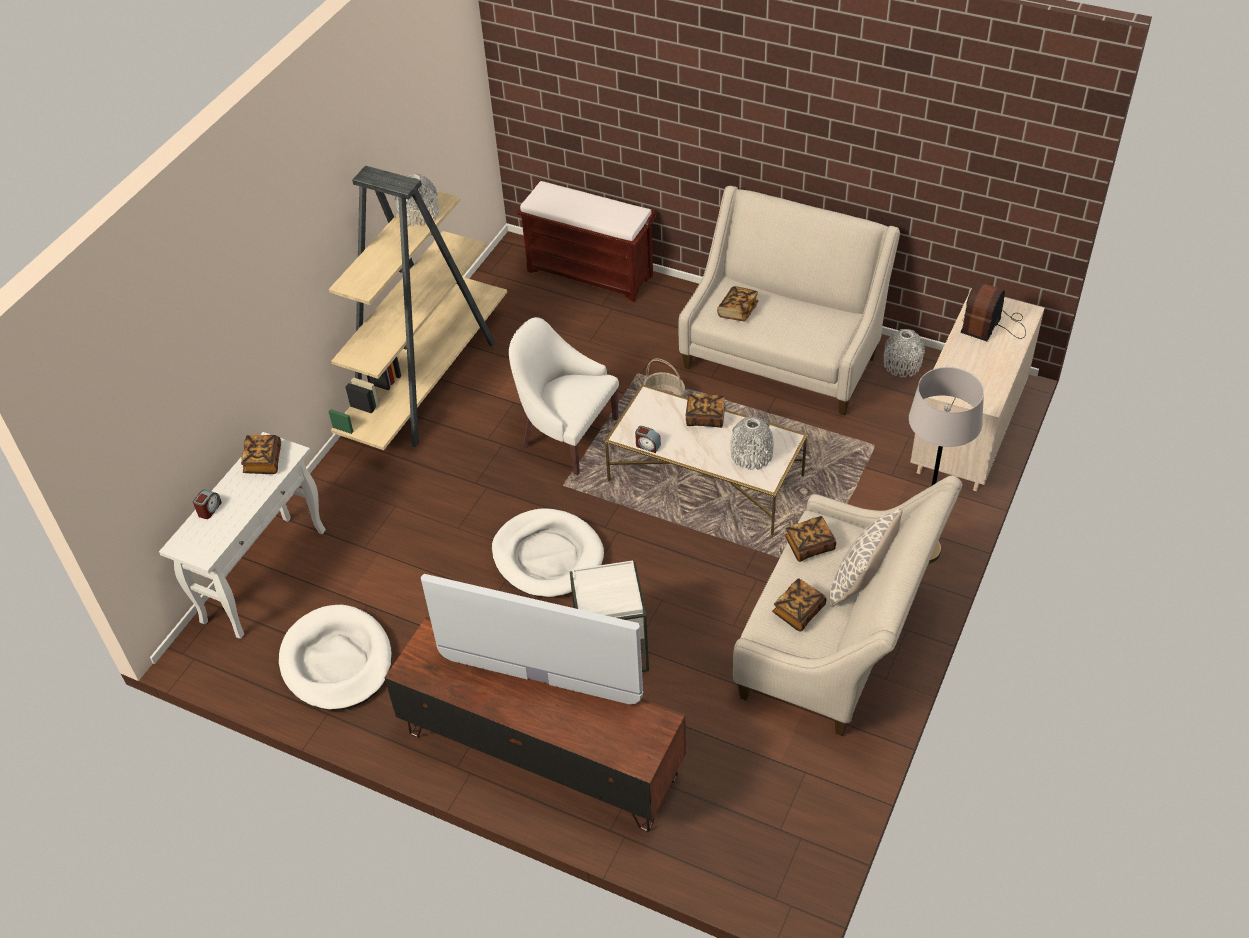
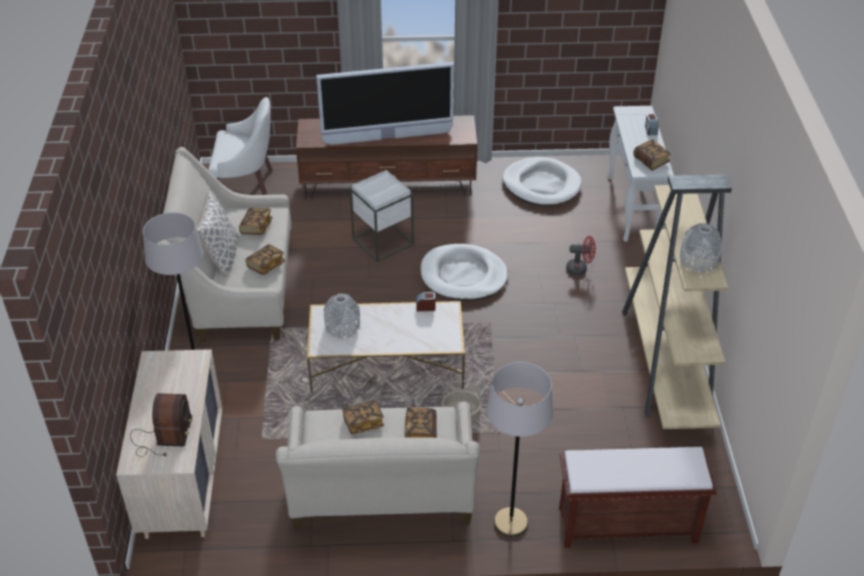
camera: 150 degrees right, 5 degrees down
(409, 514) = (580, 269): none -> red fan
(566, 435) = (517, 359): white armchair -> white armchair (246, 184)
(683, 304) = (510, 523): none -> grey floor lamp
(705, 417) = (395, 343): book -> book (363, 423)
(902, 364) = (264, 531): grey vase -> none

